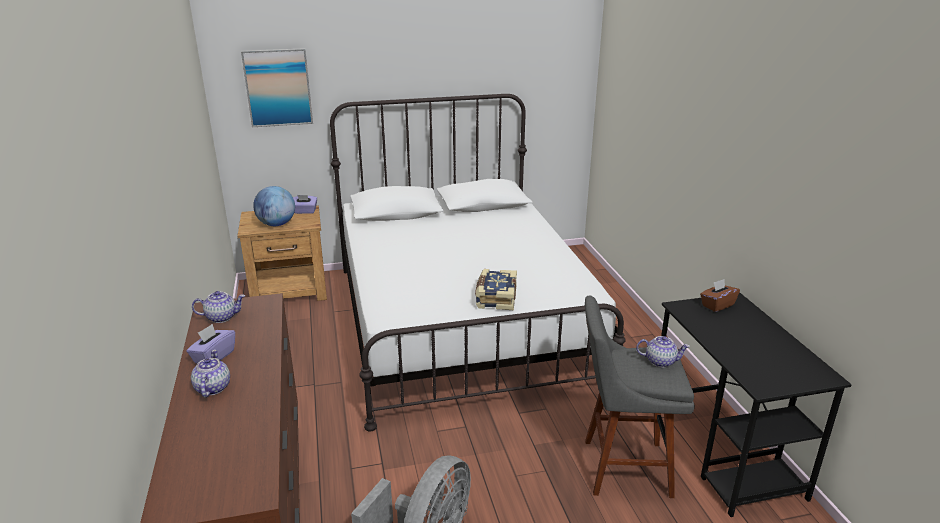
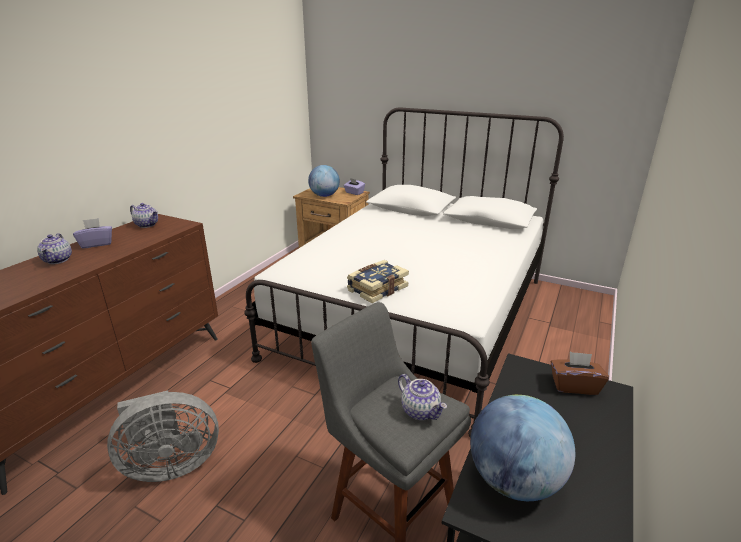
camera: 40 degrees right, 0 degrees up
(212, 388) = (58, 260): teapot -> teapot turned 135 degrees clockwise
(278, 87) = (352, 90): picture -> none
(757, 365) = (514, 480): none -> globe

